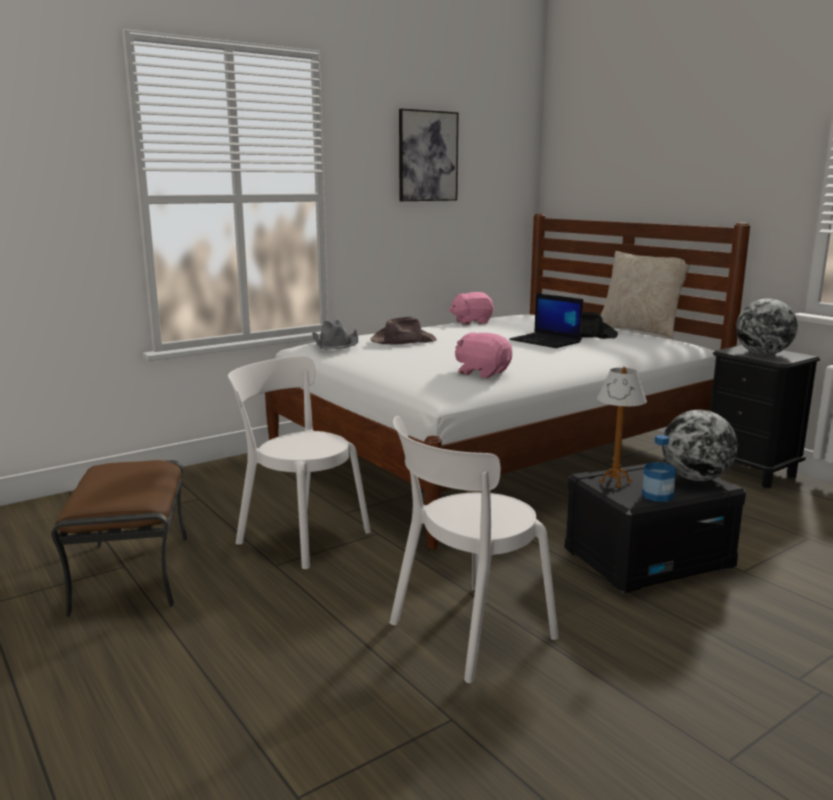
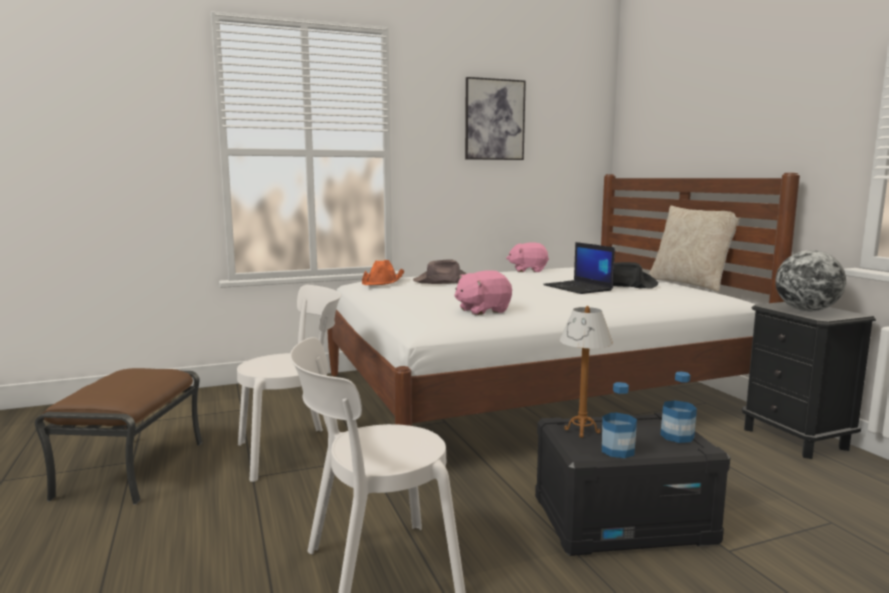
camera: 15 degrees right, 5 degrees down
(299, 535) = (296, 452): white chair -> white chair turned 105 degrees clockwise
(336, 343) = (383, 281): grey hat -> orange hat
(482, 373) = (482, 310): pink plush toy -> pink plush toy turned 75 degrees counterclockwise
(695, 478) = (677, 436): globe -> bottle

